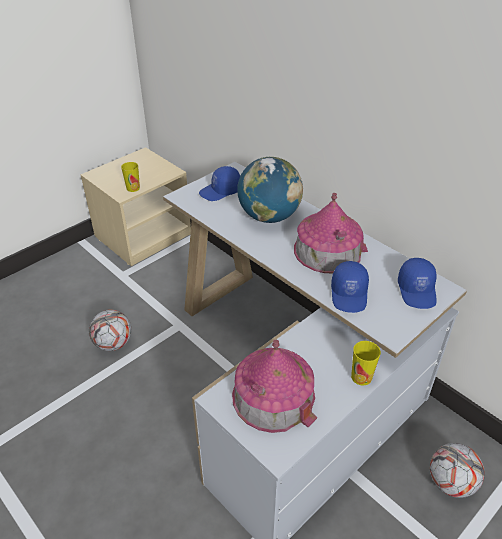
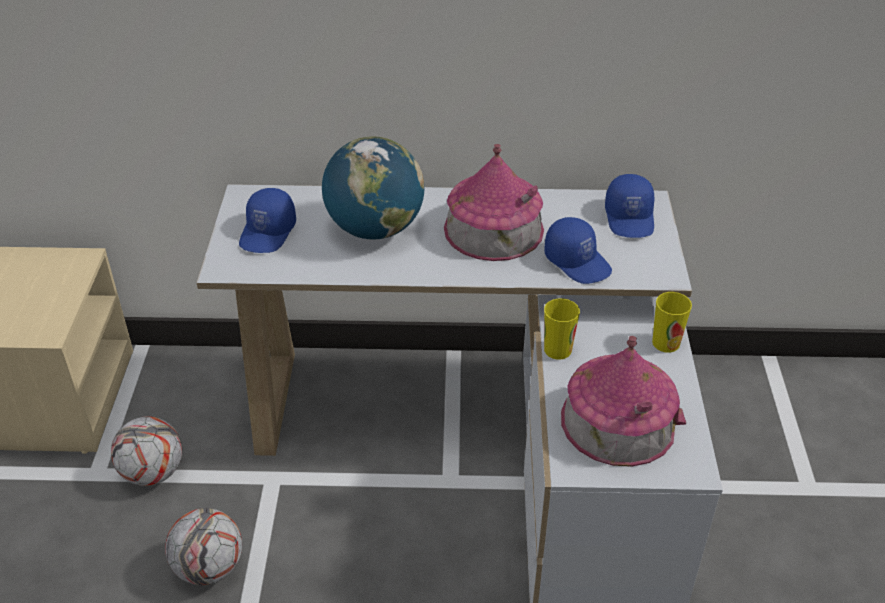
camera: 45 degrees left, 0 degrees up
(133, 188) = (52, 315): cup -> cup (557, 349)
(417, 291) = (630, 218): blue cap -> blue cap turned 45 degrees clockwise
(450, 483) = (738, 423): football -> football (153, 473)

